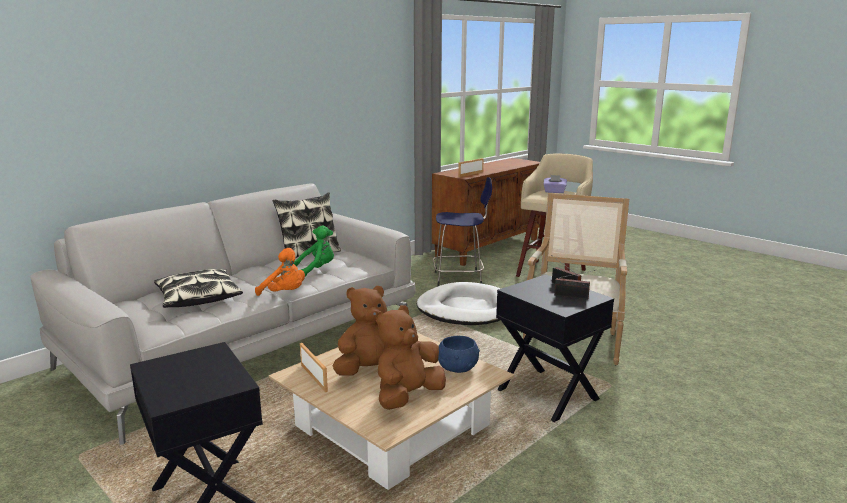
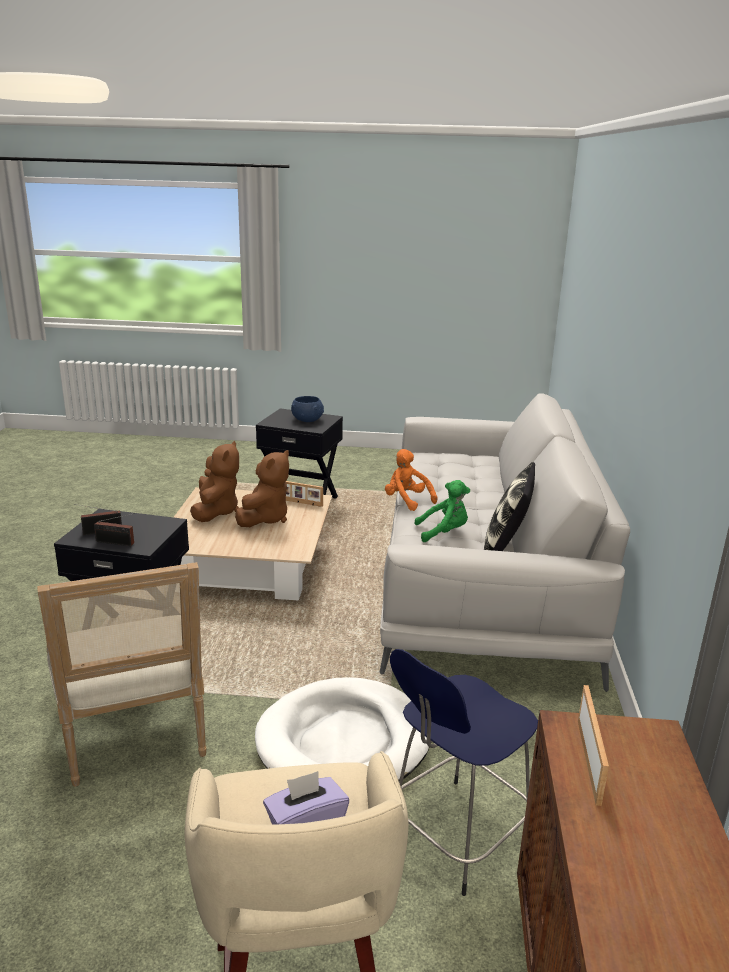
camera: 140 degrees right, 5 degrees up
(198, 298) = (458, 477): pillow -> none
(284, 294) = (407, 501): orange plush toy -> orange plush toy turned 60 degrees clockwise
(316, 269) = (444, 532): green plush toy -> green plush toy turned 120 degrees counterclockwise
(457, 368) = (201, 540): blue bowl -> blue bowl (307, 420)

